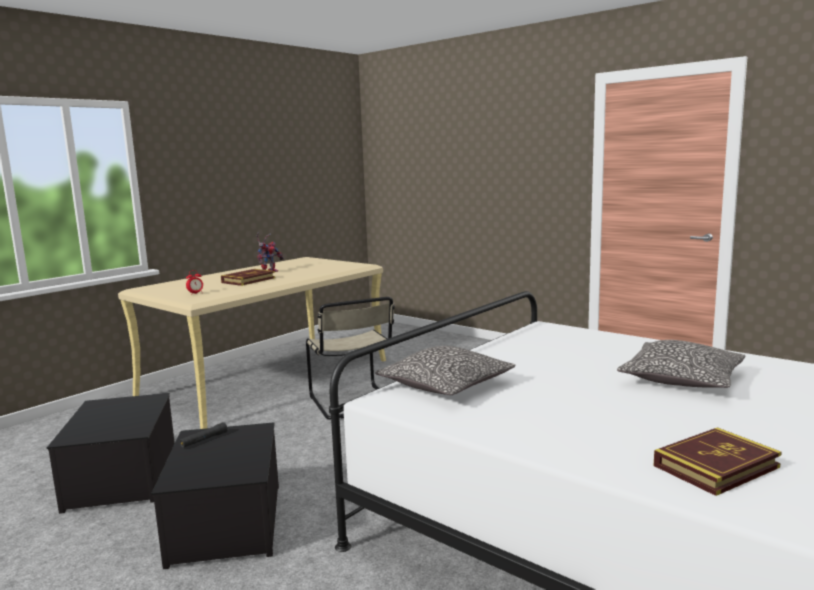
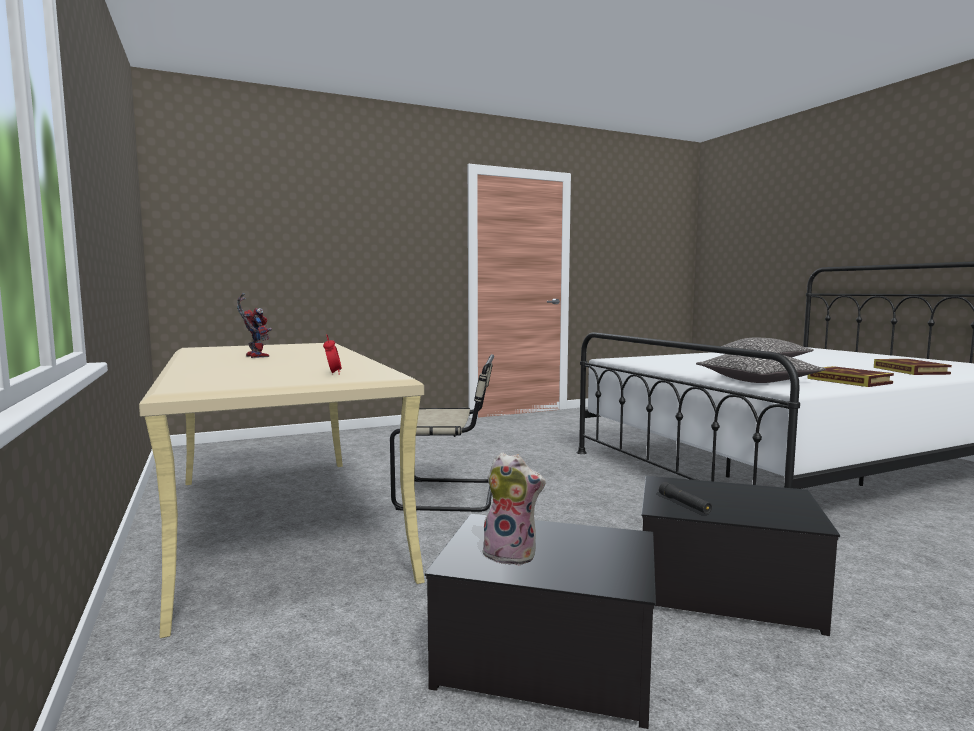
camera: 65 degrees left, 5 degrees down
(107, 411) = (512, 554): none -> plush toy
(248, 280) = (295, 361): book -> book (849, 381)

